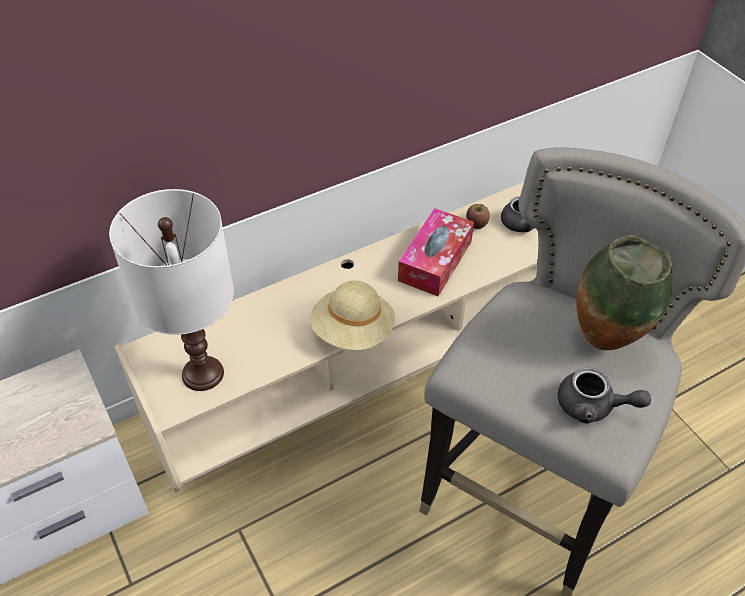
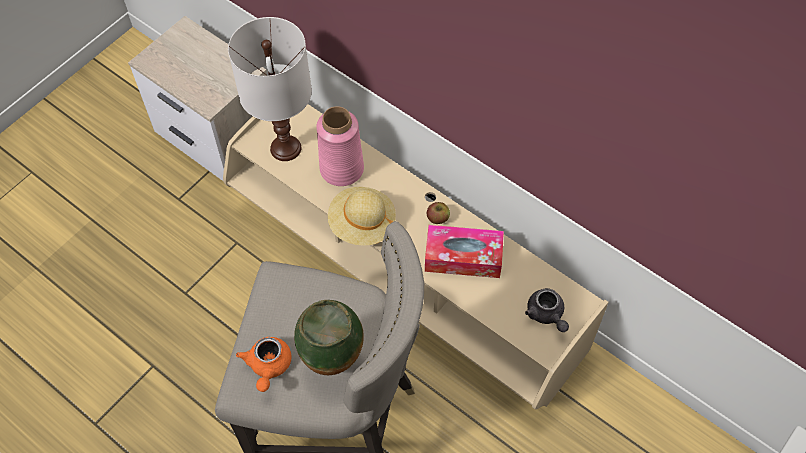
camera: 70 degrees right, 10 degrees up
(267, 328) = (342, 169): none -> pink vase
(476, 223) = (524, 276): apple -> apple (438, 218)
(593, 406) = (268, 367): grey teapot -> orange teapot

